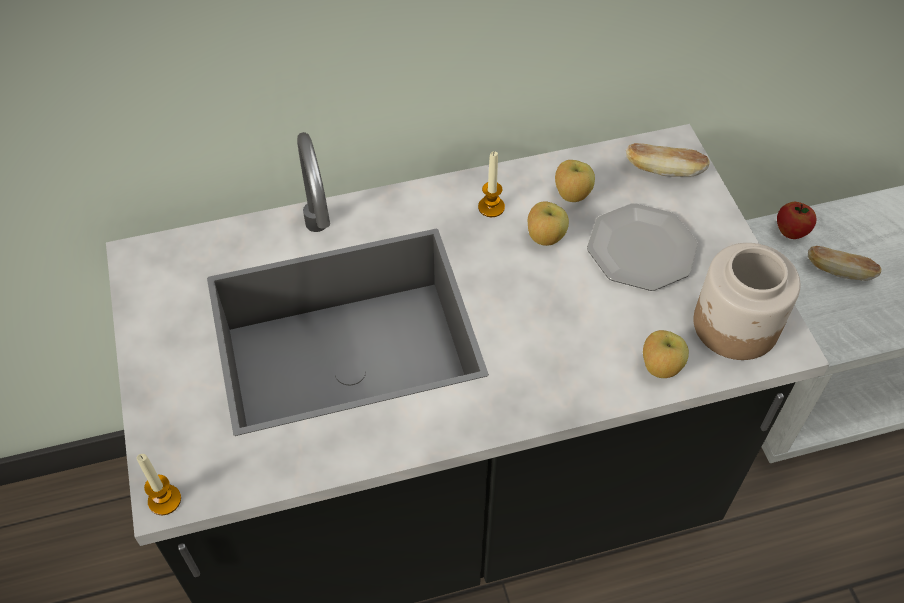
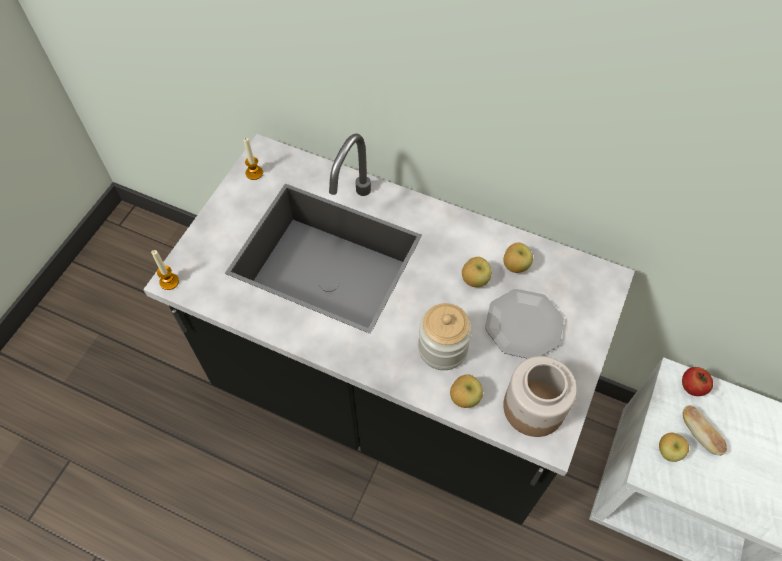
camera: 40 degrees right, 5 degrees up
(491, 207) = (462, 242): candle -> candle (254, 173)
(584, 333) = (442, 348): none -> jar
(663, 170) = (587, 288): bread -> none
(830, 309) = (668, 452): none -> apple

